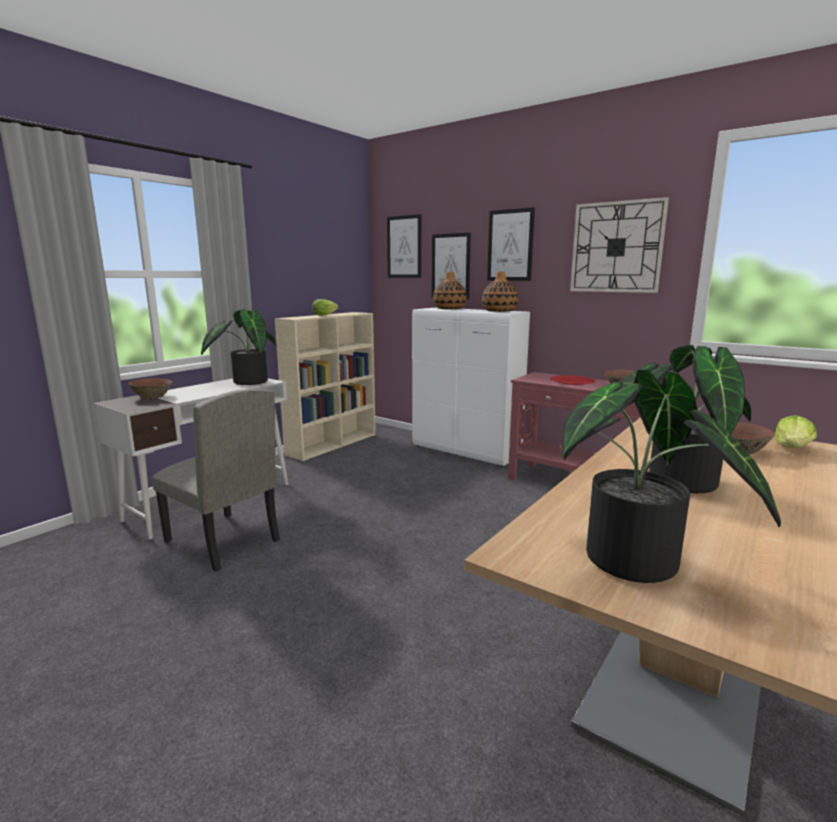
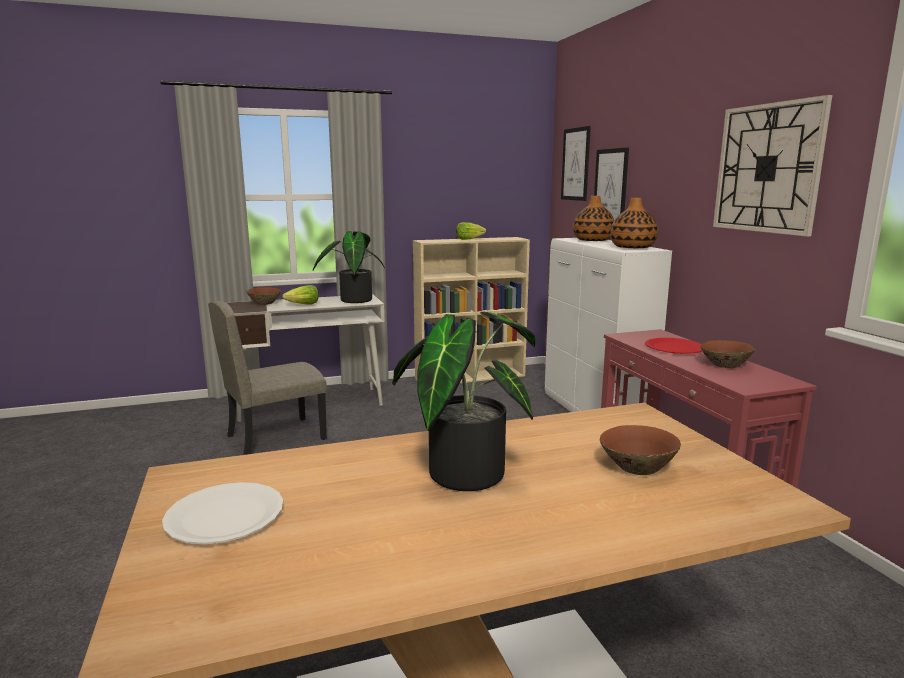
camera: 35 degrees right, 0 degrees up
(221, 541) = (276, 437): beige chair -> beige chair turned 75 degrees clockwise
(510, 245) = (662, 164): picture -> none
(637, 566) = (225, 515): potted plant -> white plate
(792, 449) = (724, 487): lettuce -> lettuce (303, 305)

